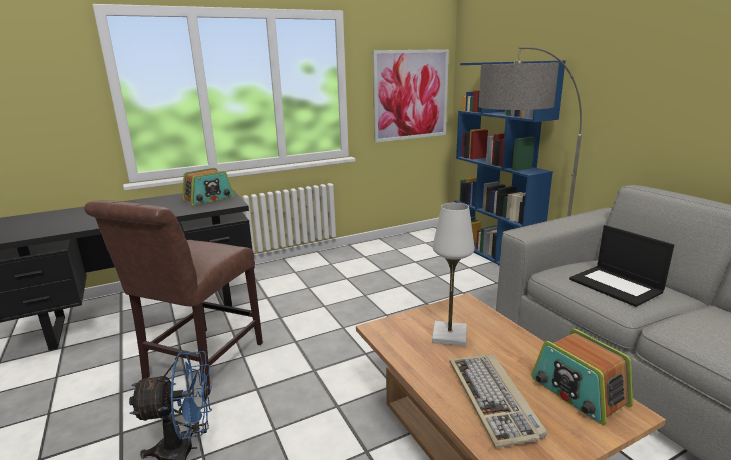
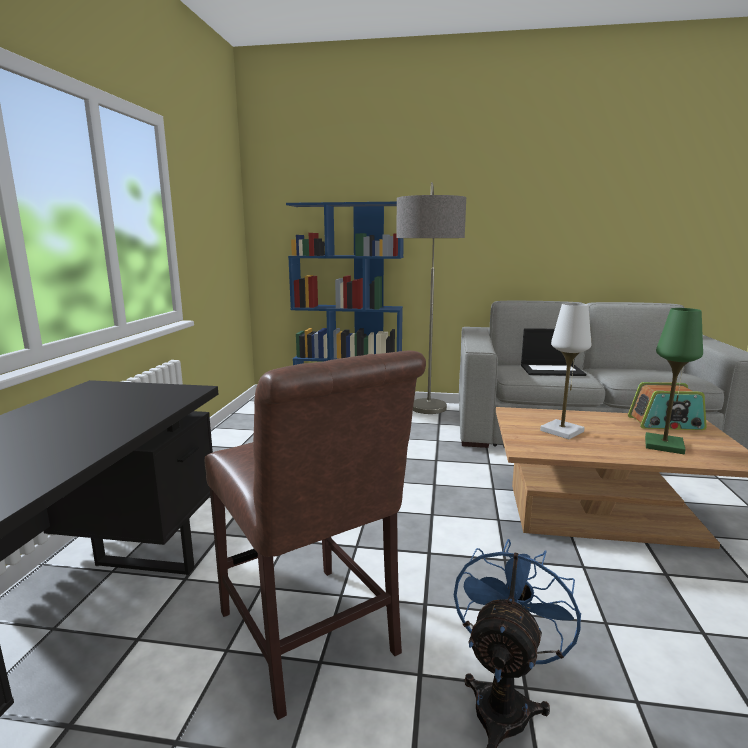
camera: 55 degrees left, 5 degrees down
(209, 198) = (119, 396): radio -> none
(411, 95) = (221, 239): picture -> none
(494, 399) = (664, 445): keyboard -> green table lamp

